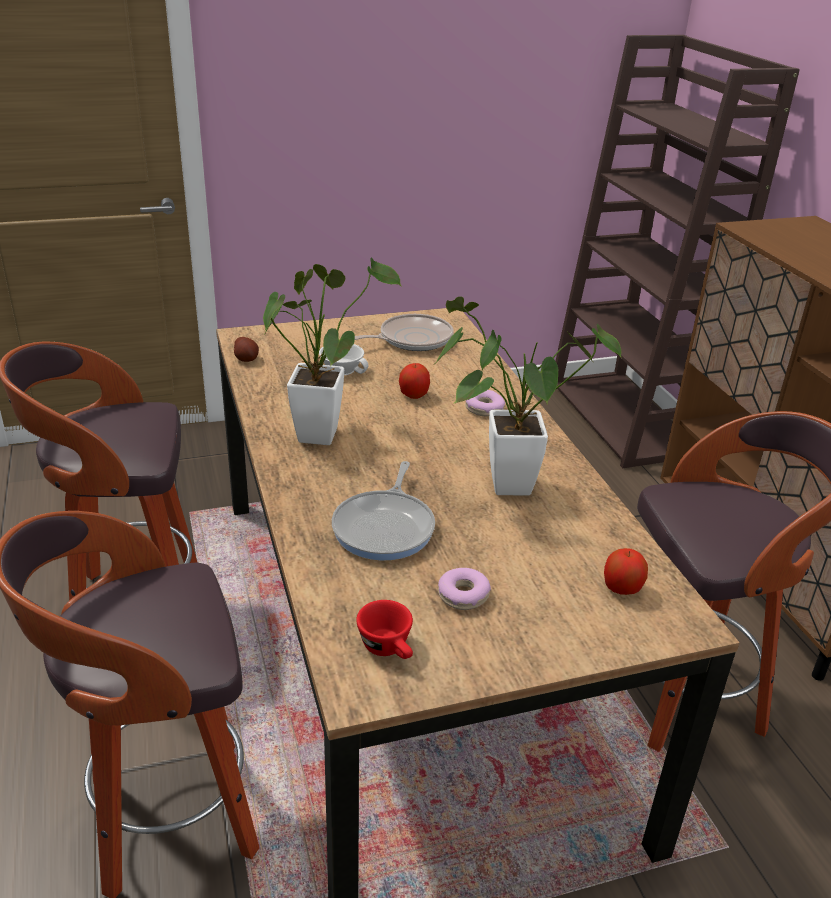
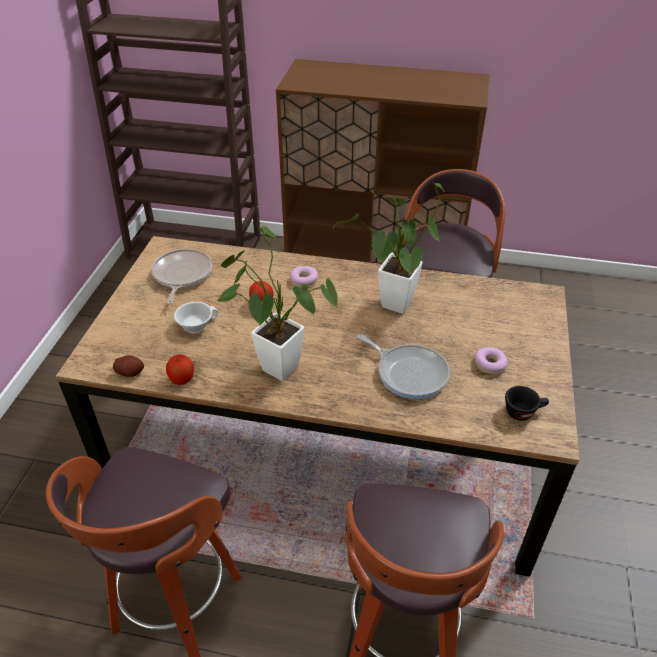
camera: 60 degrees left, 10 degrees up
(389, 649) = (523, 411): red cup -> black cup
(621, 588) = (510, 304): apple -> apple (182, 379)

